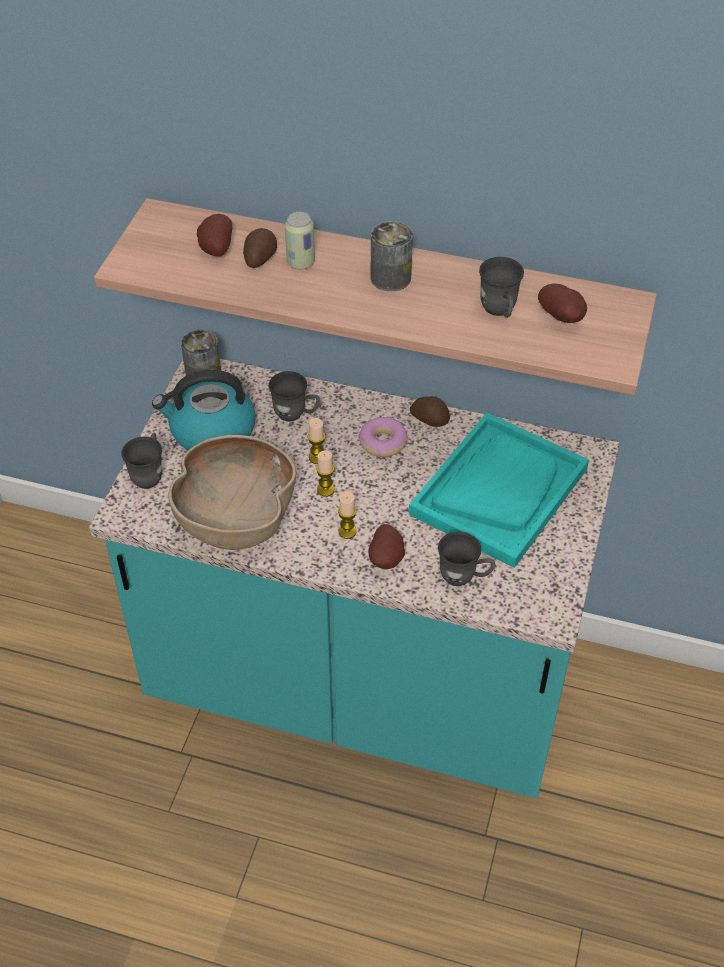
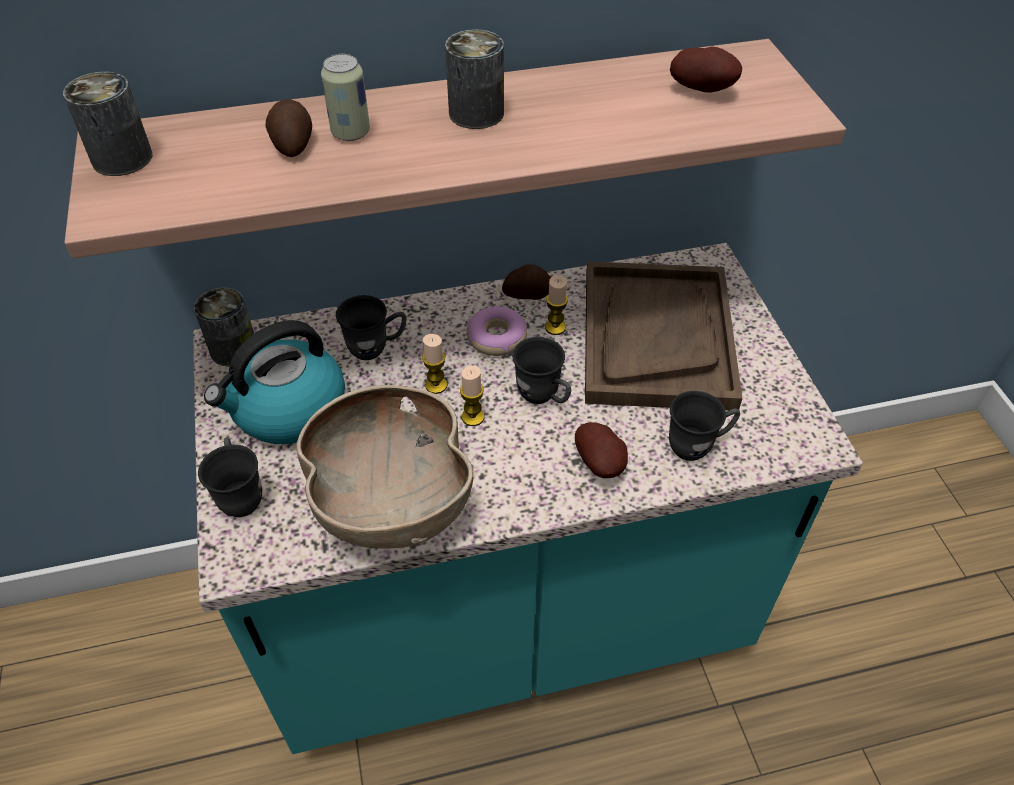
camera: 30 degrees left, 0 degrees up
(156, 231) = (122, 158): none -> can
(215, 249) = (223, 153): potato -> none
(347, 531) = (533, 454): candle -> candle (555, 327)
(499, 491) = (656, 337): turquoise tray -> brown tray
(500, 312) = (633, 107): grey mug -> grey mug (543, 397)

